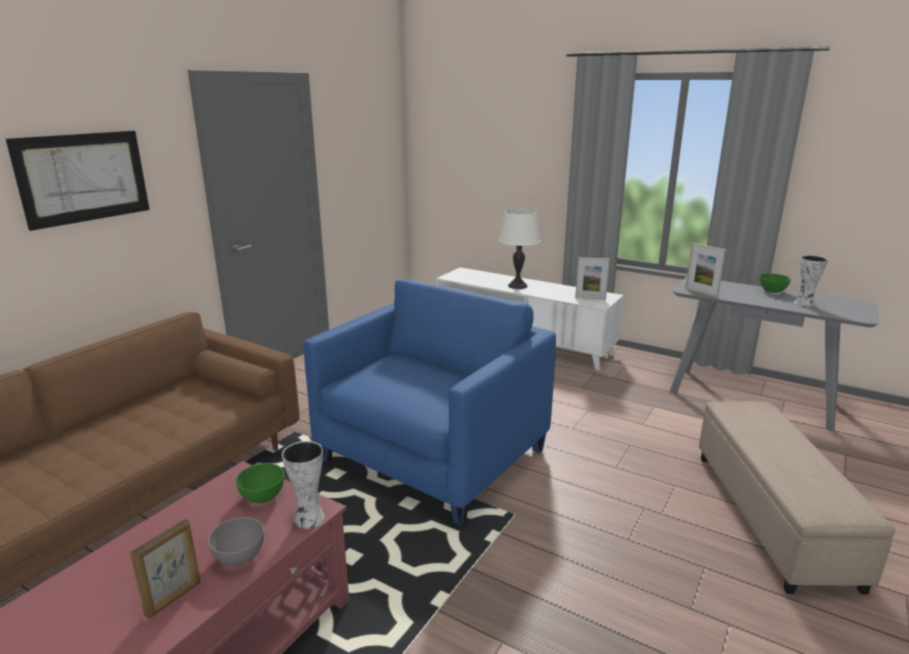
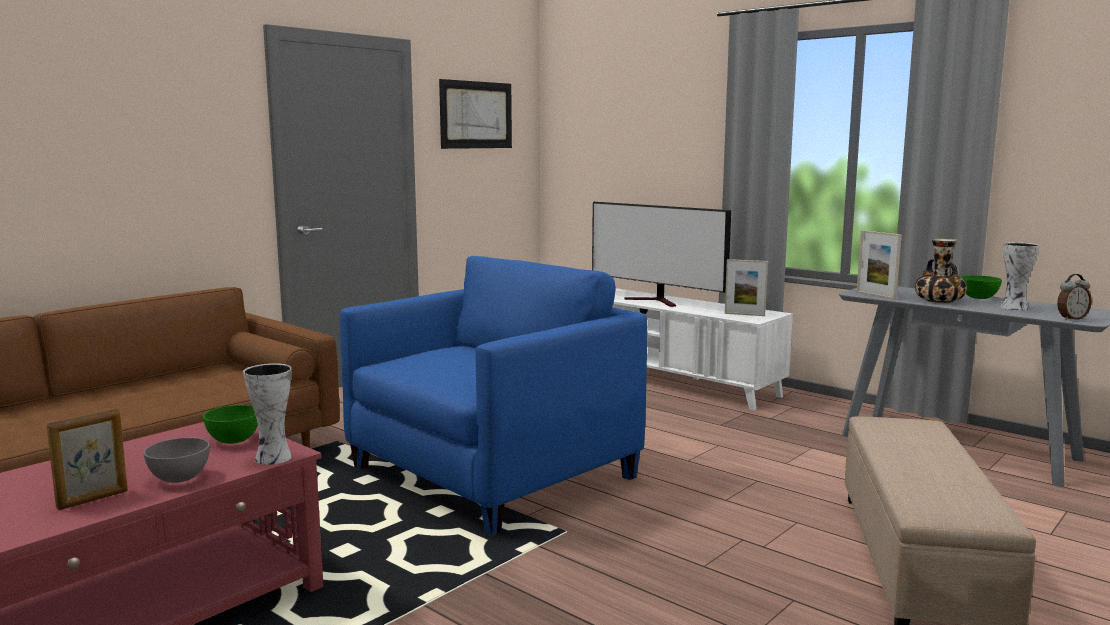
camera: 10 degrees right, 10 degrees down
(84, 177) = (132, 125): picture -> picture (476, 115)
(517, 286) = (656, 301): white table lamp -> television
(748, 296) = (939, 300): none -> vase
(850, 315) = (1071, 319): none -> alarm clock

